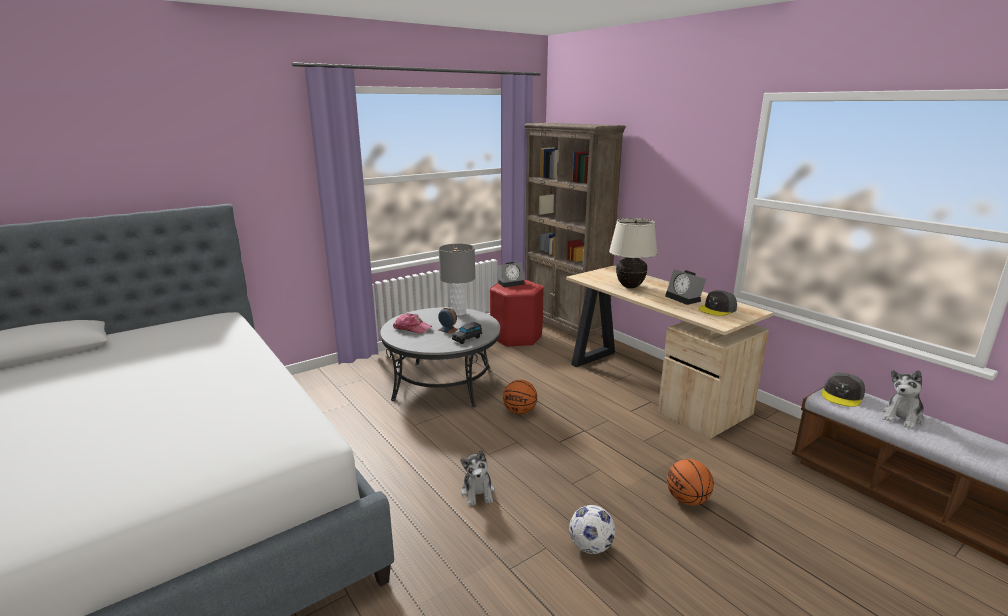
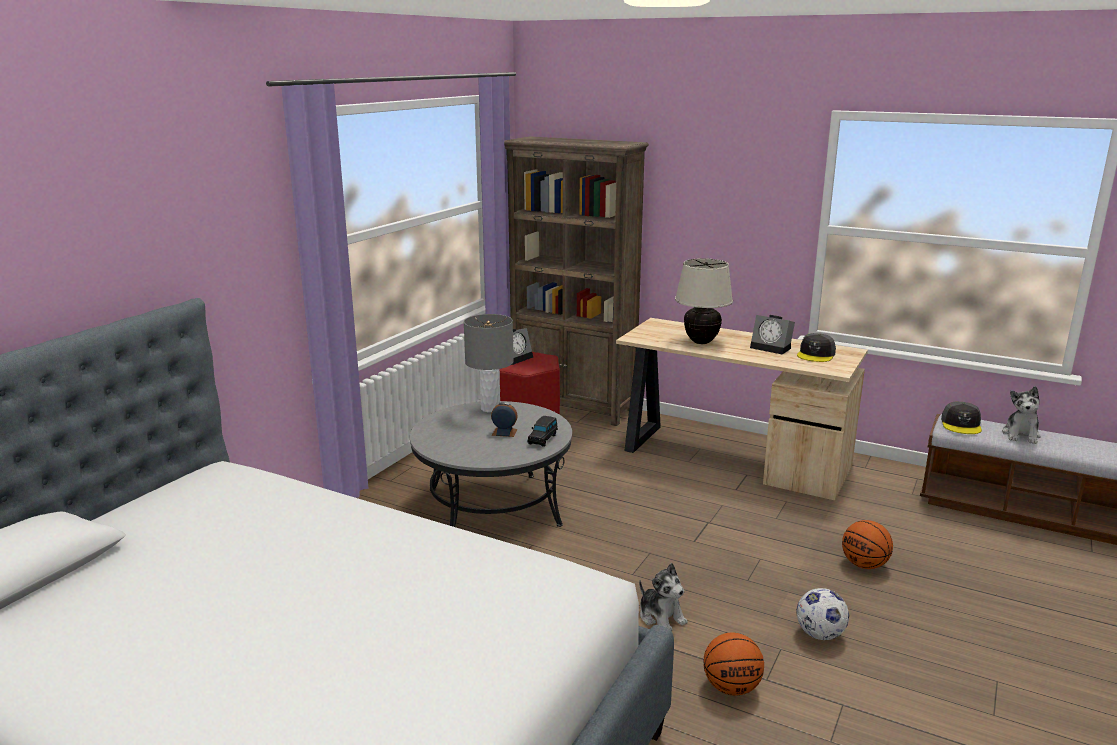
camera: 25 degrees left, 0 degrees up
(412, 328) = (456, 439): cap -> none
(519, 411) = (619, 519): basketball -> basketball (731, 688)

